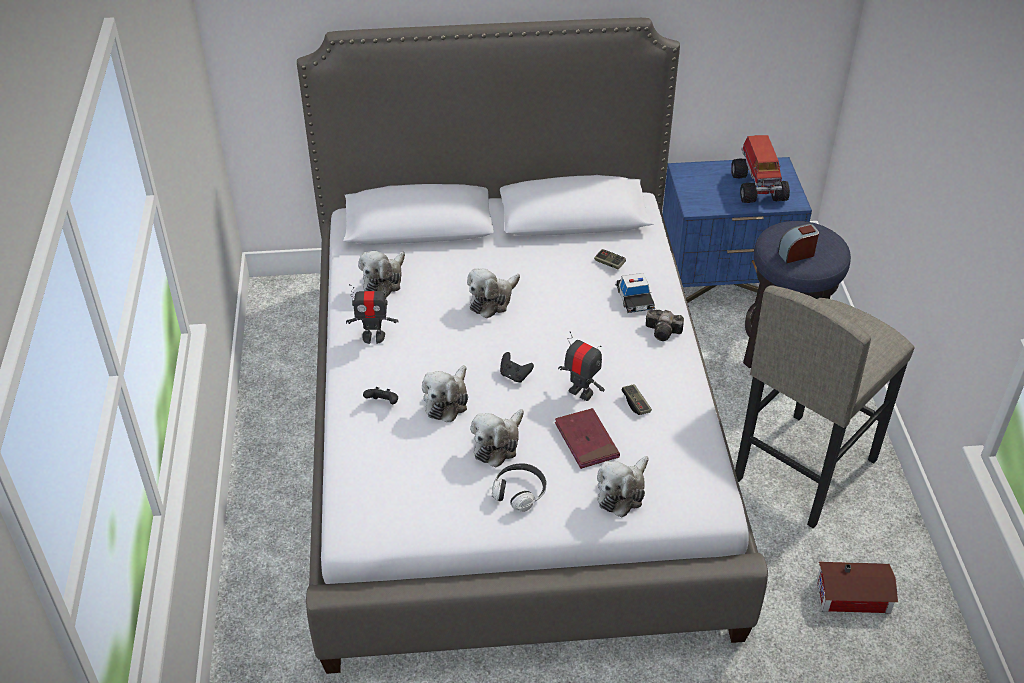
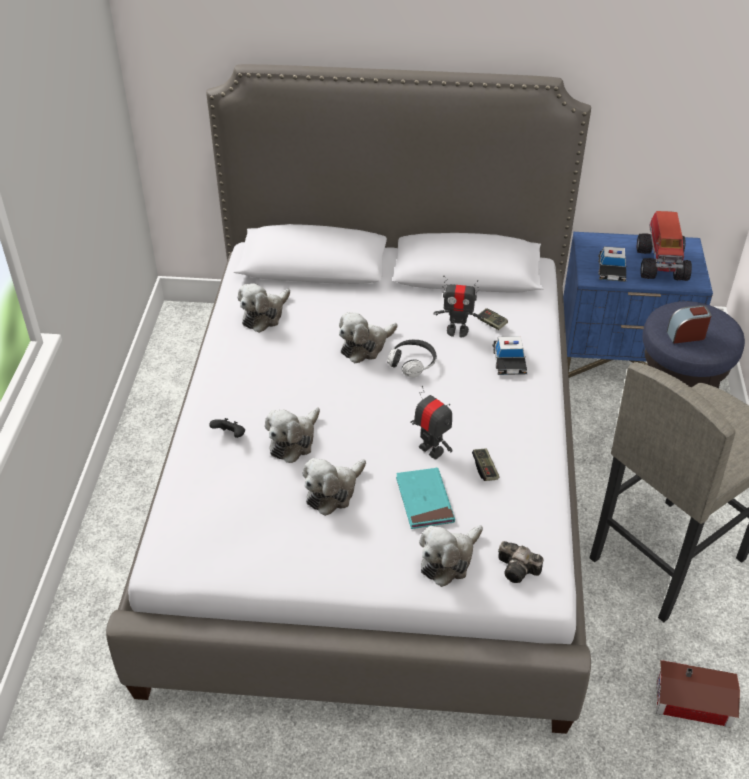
camera: 10 degrees right, 0 degrees up
(373, 337) = (239, 368): toy robot -> toy robot (457, 331)
(514, 375) = (368, 424): black game controller -> none
(519, 492) = (342, 545): headphones -> headphones (412, 364)
(586, 440) = (424, 500): red book -> turquoise book
(664, 332) = (532, 399): camera -> camera (519, 570)
(712, 198) = (611, 270): none -> toy car

